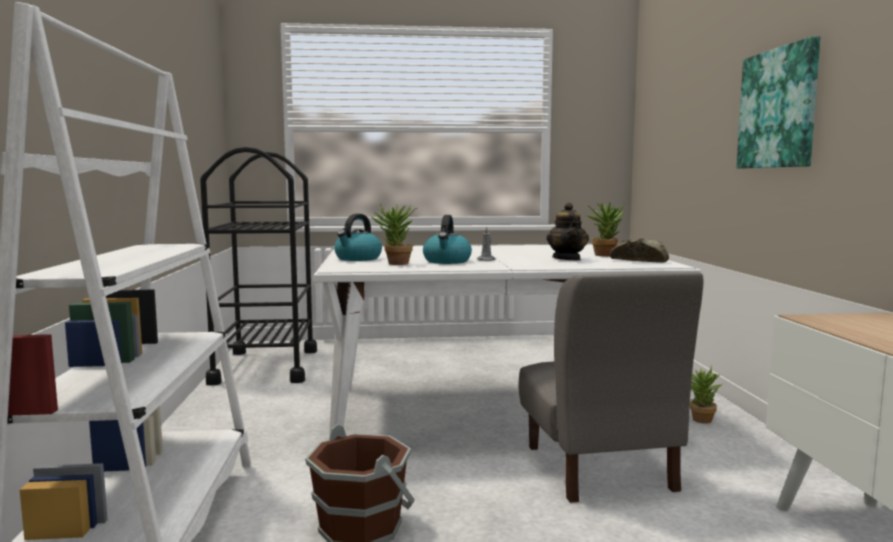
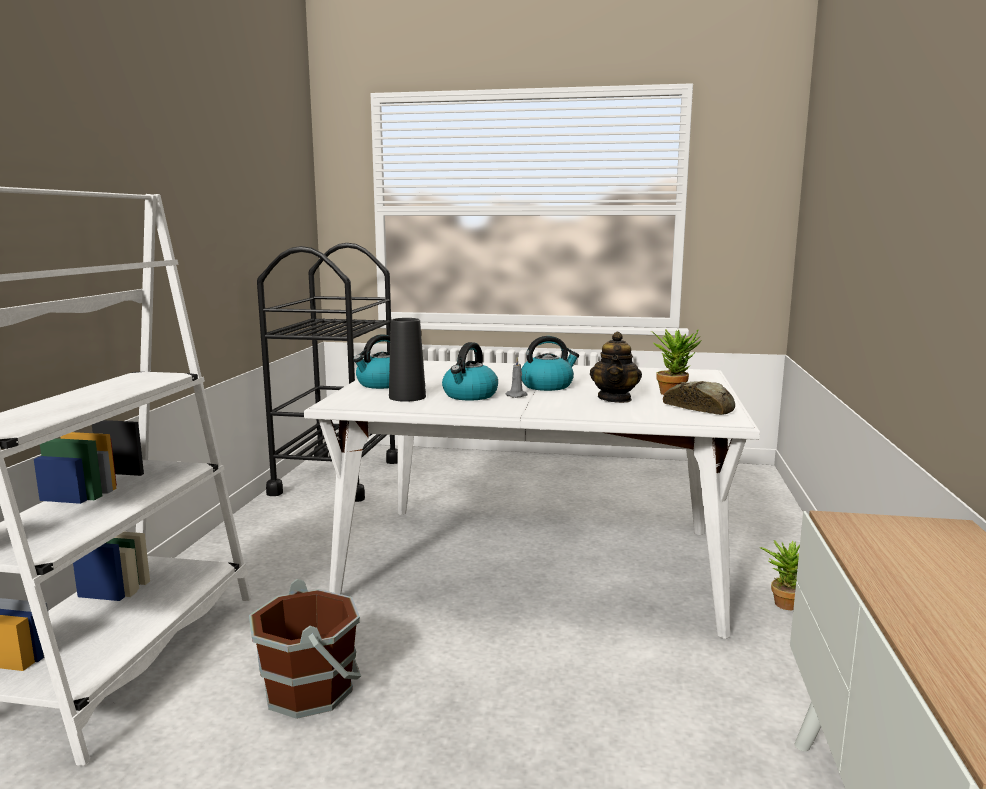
camera: 15 degrees right, 5 degrees up
(395, 264) = (407, 397): potted plant -> black vase
(500, 255) = (547, 386): none -> kettle
(599, 468) = (610, 655): grey chair -> none
(778, 108) = (911, 215): picture -> none

